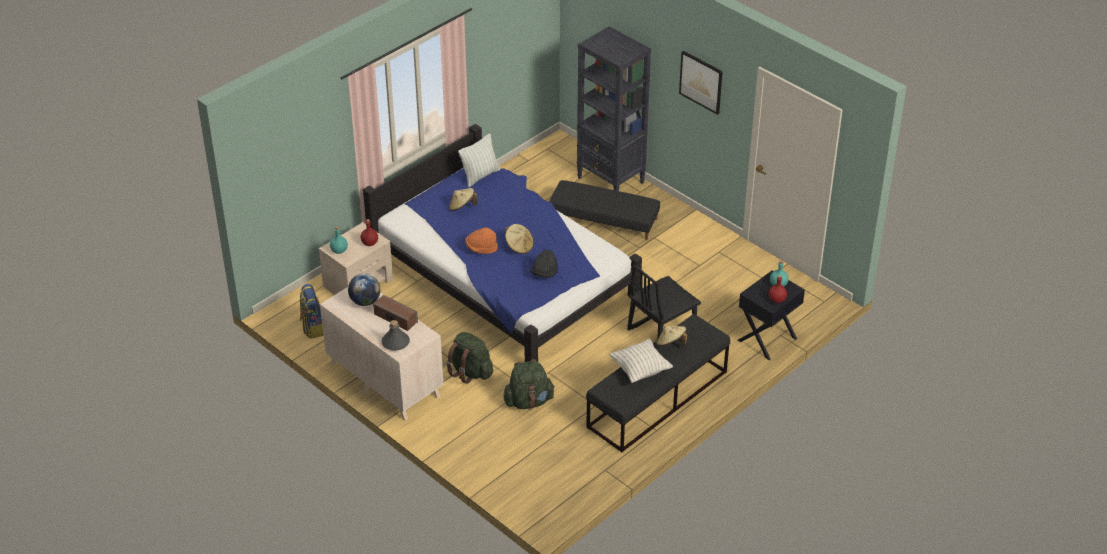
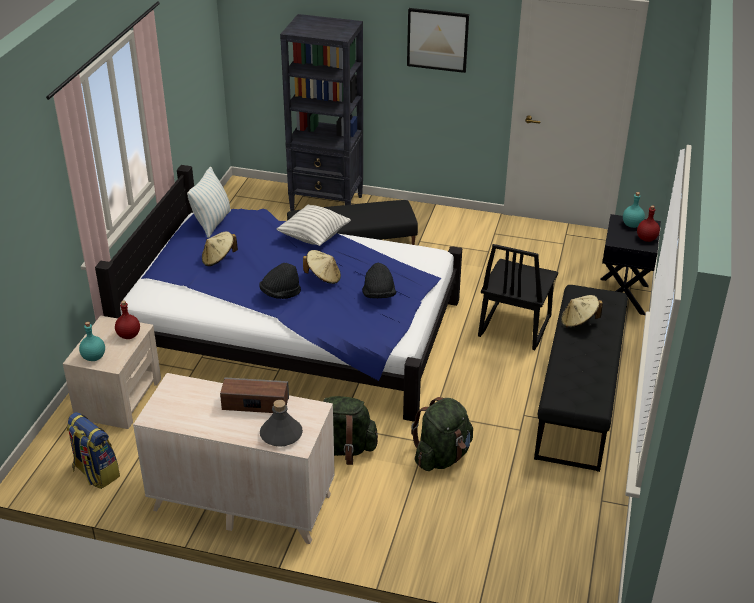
camera: 30 degrees left, 5 degrees down
(365, 301) = (196, 398): globe -> none
(481, 248) = (280, 294): orange hat -> black hat
(640, 370) = (575, 361): pillow -> pillow (314, 237)

